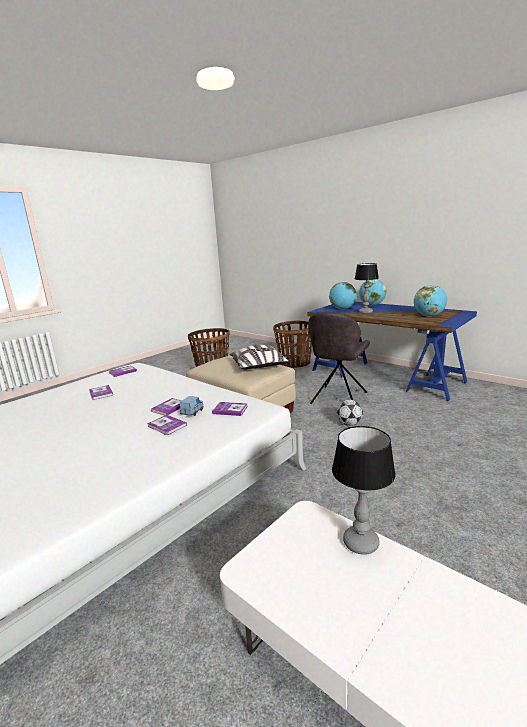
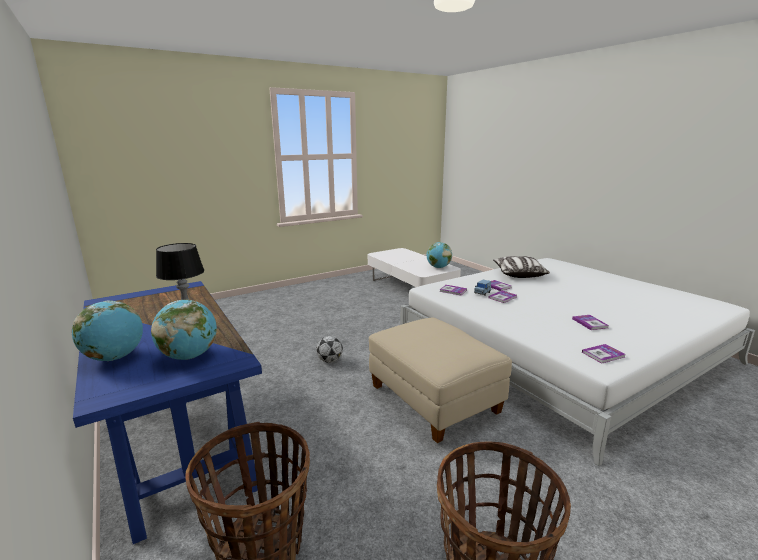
camera: 165 degrees left, 0 degrees up
(259, 366) = (412, 333): pillow -> pillow (518, 274)
(338, 399) = (302, 396): grey chair -> none
(361, 542) = (408, 268): table lamp -> none
(429, 316) = (157, 302): globe -> globe (438, 267)

